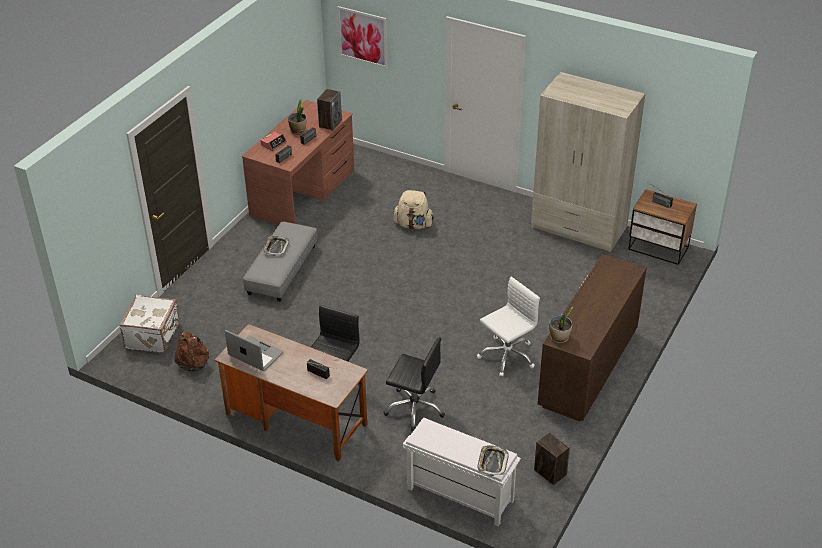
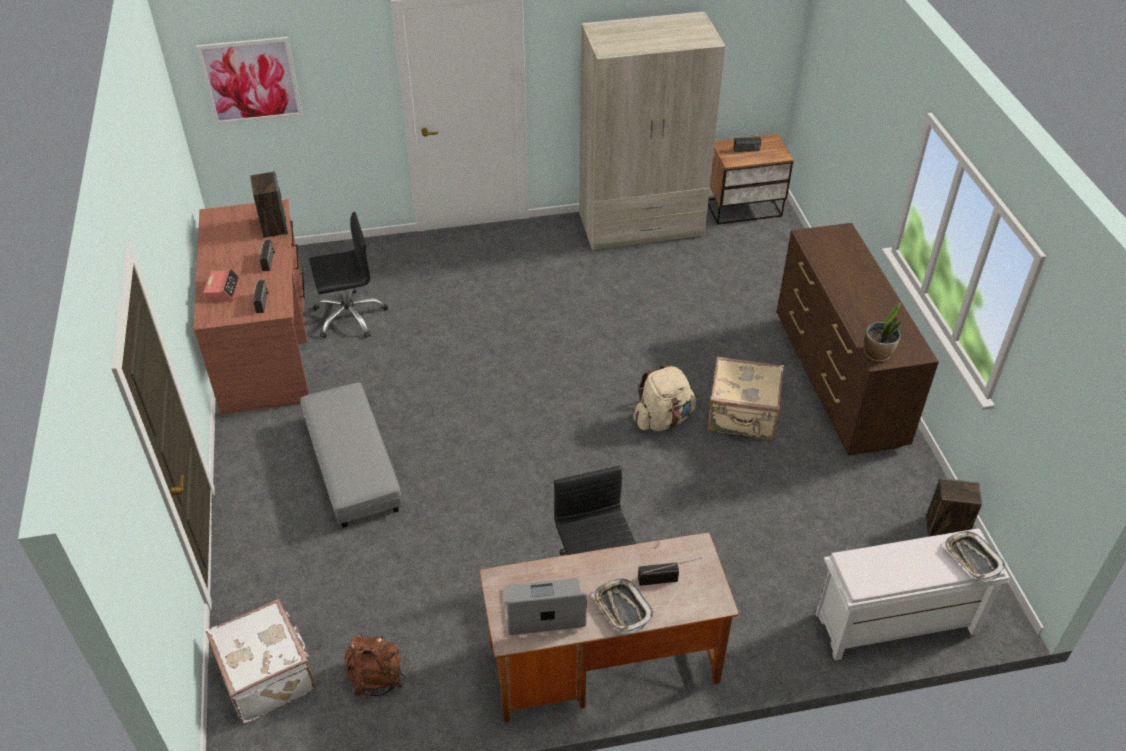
camera: 40 degrees left, 5 degrees up
(276, 247) = (338, 438): tray -> tray (622, 608)
(298, 131) = (239, 256): potted plant -> none
(413, 224) = (456, 315): beige backpack -> beige backpack (663, 419)
(415, 408) = (722, 548): black office chair -> black office chair (349, 316)
(507, 356) = (742, 417): white office chair -> beige suitcase

